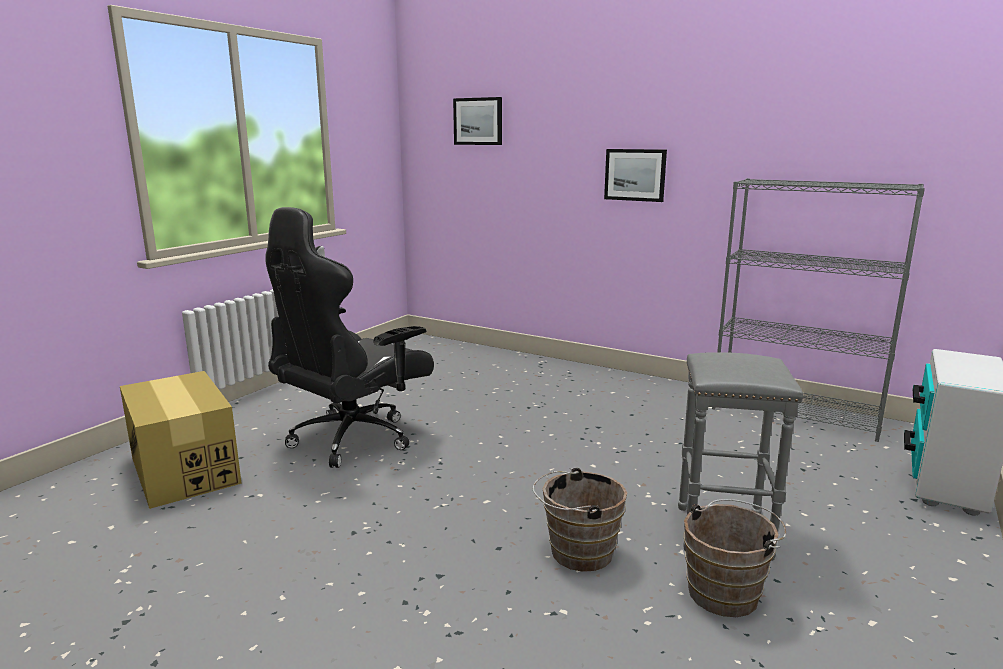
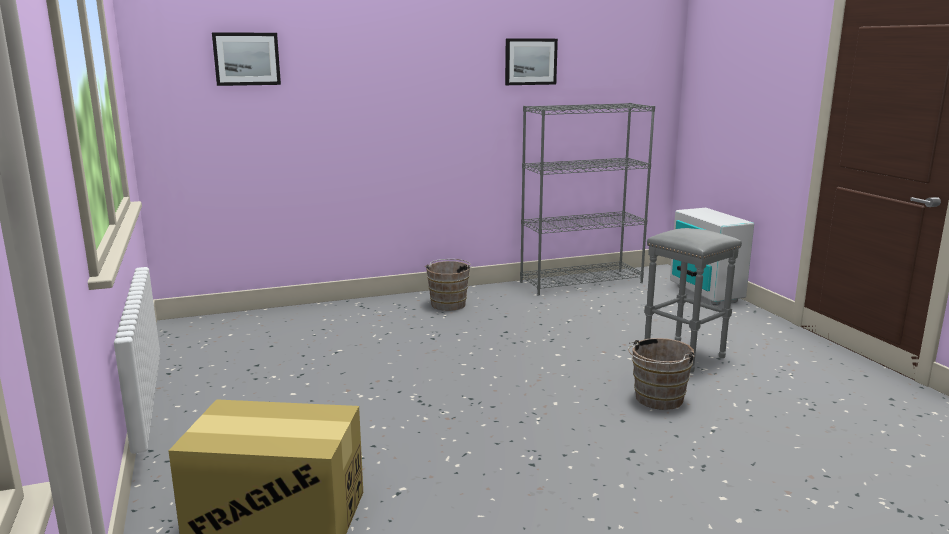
camera: 50 degrees left, 0 degrees up
(357, 437) = (361, 414): black office chair -> none
(635, 175) = (428, 108): picture -> picture (530, 61)
(727, 592) = (740, 379): brown bucket -> brown bucket (449, 303)

